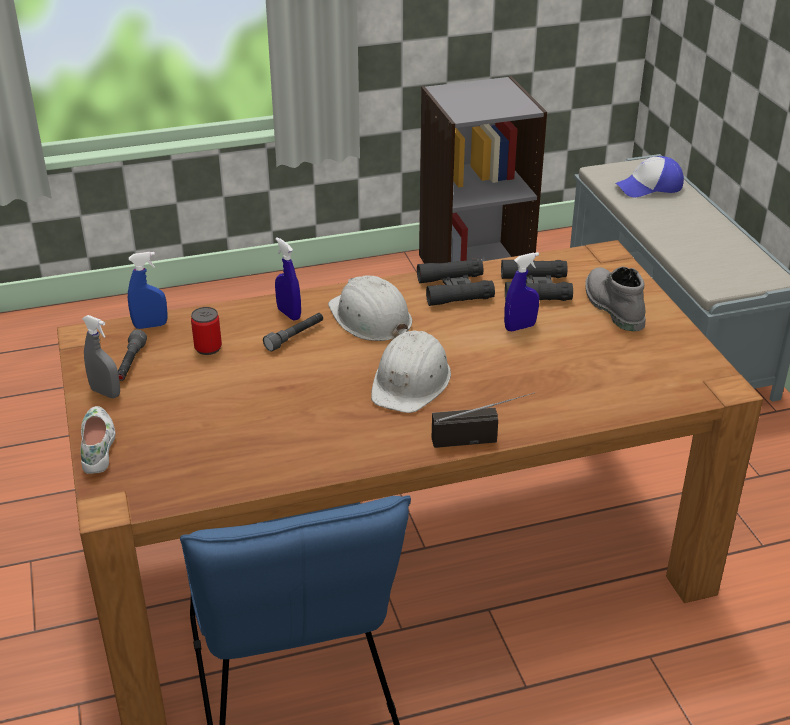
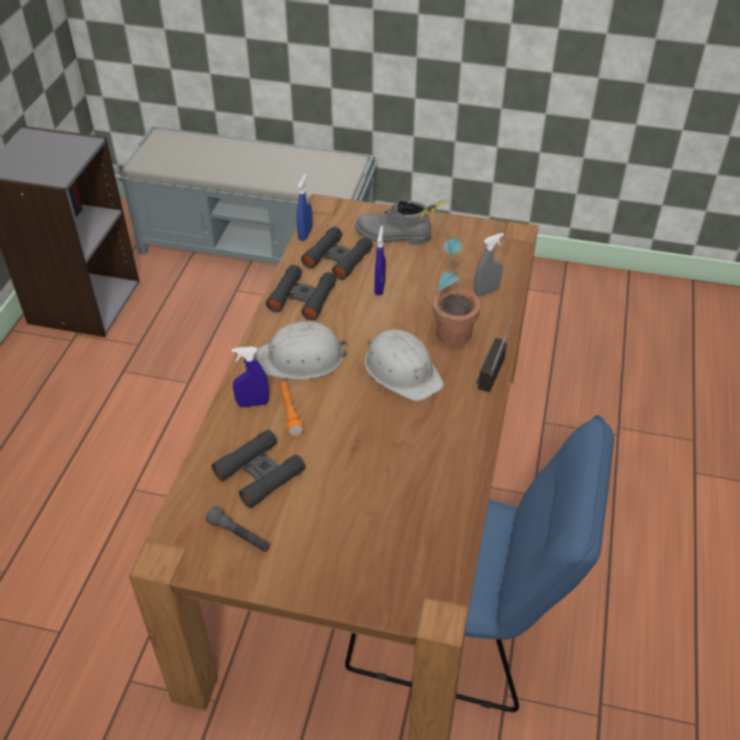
camera: 60 degrees left, 10 degrees up
(98, 446) = (348, 598): white shoe -> none
(105, 392) = (271, 568): grey spray bottle -> grey spray bottle (486, 291)
(150, 325) = (189, 502): blue spray bottle -> blue spray bottle (305, 234)
(208, 348) = (259, 473): can -> black binoculars
(295, 337) = (290, 412): grey flashlight -> orange flashlight
(503, 387) = (445, 328): none -> potted plant
(649, 187) = (190, 153): cap -> none

